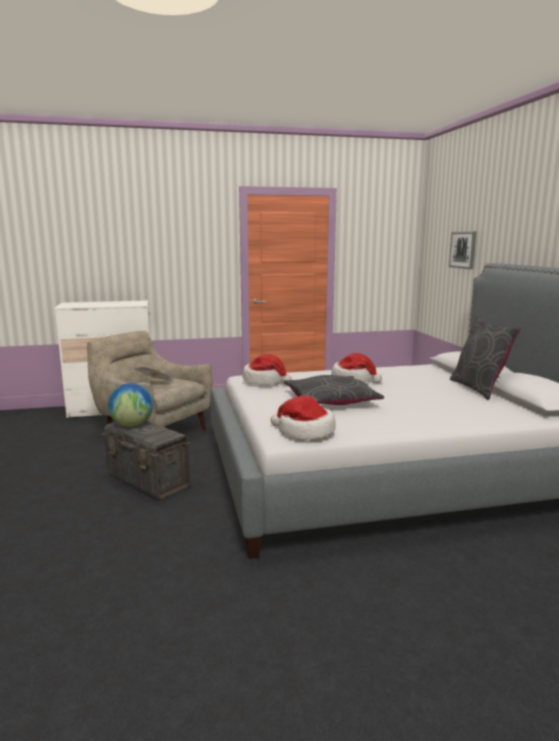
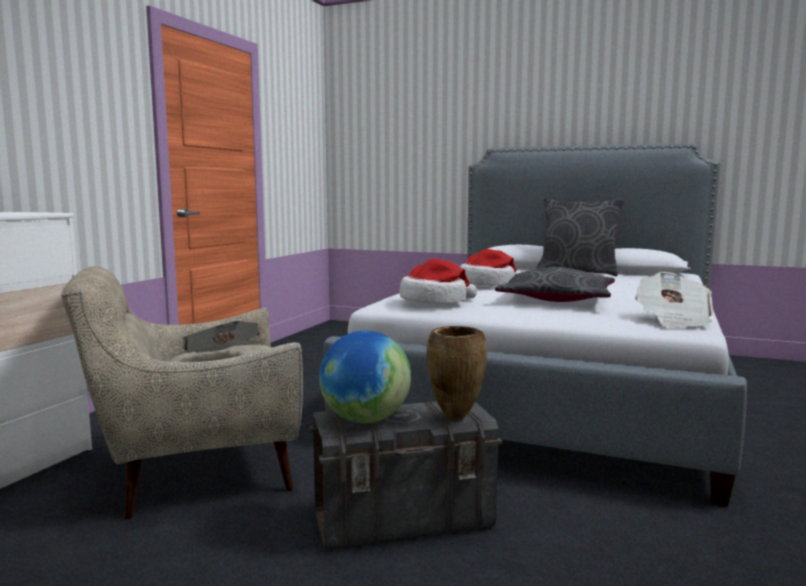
camera: 55 degrees left, 5 degrees down
(149, 438) = (455, 419): none -> brown vase
(304, 431) = (672, 320): hat -> newspaper
(463, 249) = (423, 139): picture -> none

